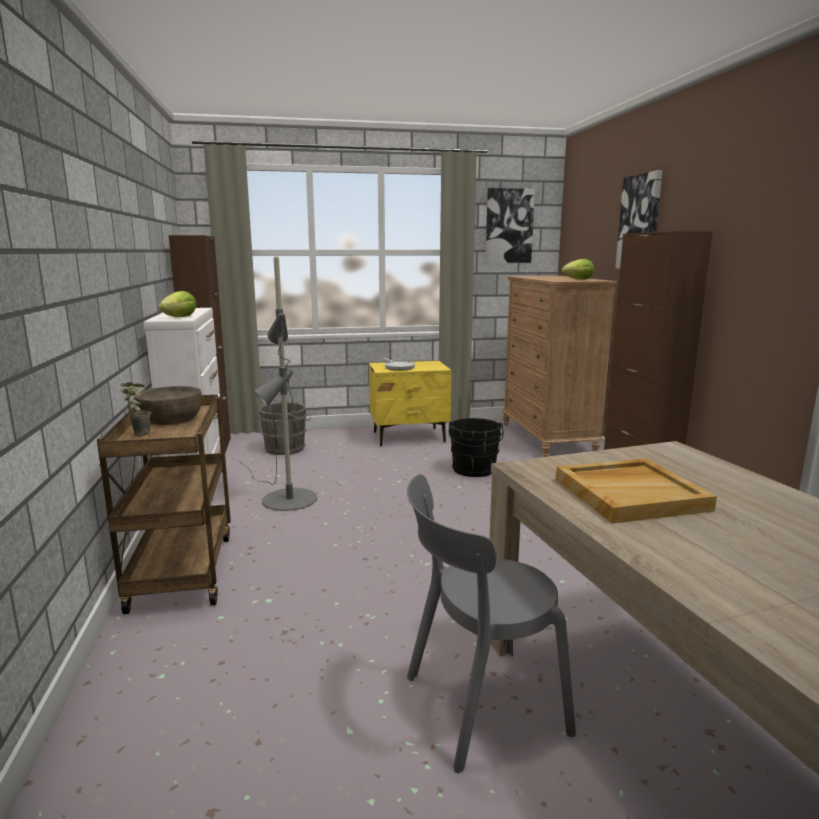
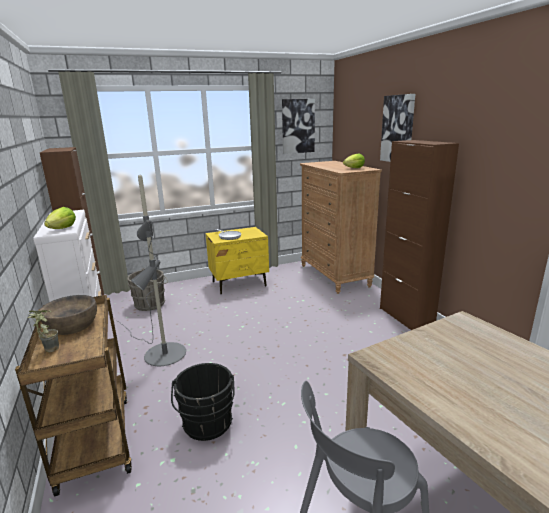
camera: 10 degrees left, 5 degrees up
(474, 470) = (293, 310): black bucket -> black bucket (207, 425)
(630, 494) = (462, 379): beige tray -> none

